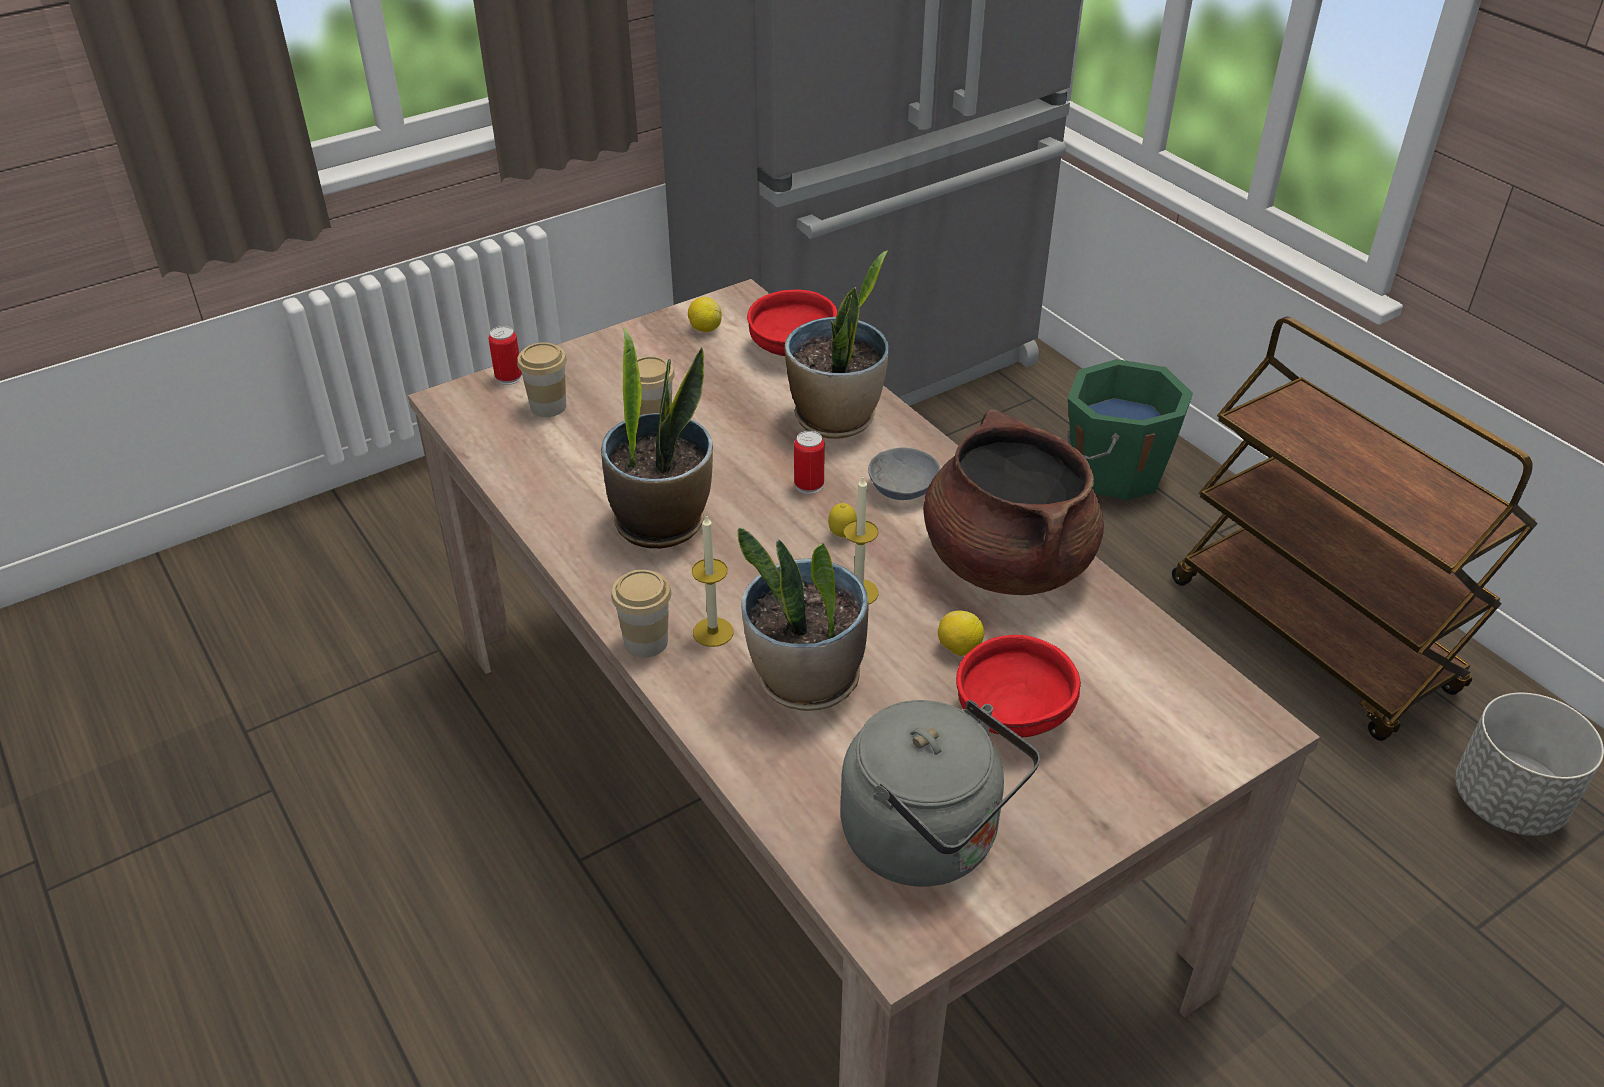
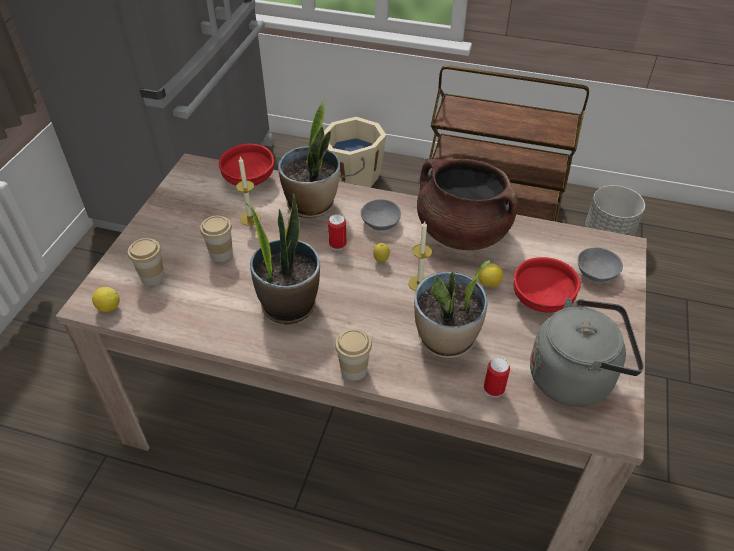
camera: 40 degrees left, 5 degrees up
(509, 377) = (109, 273): can -> can (493, 389)
(705, 328) = (191, 191): lemon -> lemon (109, 307)
(713, 632) = (379, 344): candle -> candle (250, 218)
(1113, 471) = (353, 177): green bucket -> beige bucket
(1154, 733) = (597, 273): none -> grey bowl

